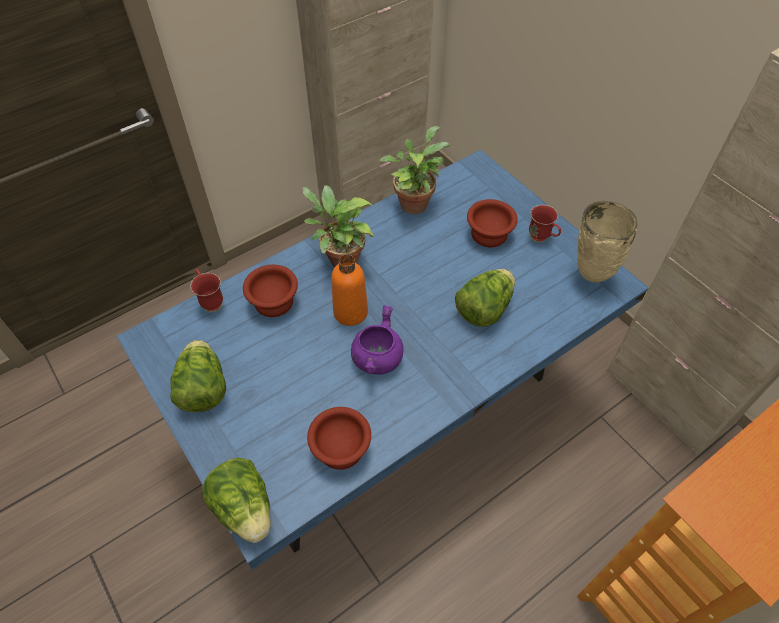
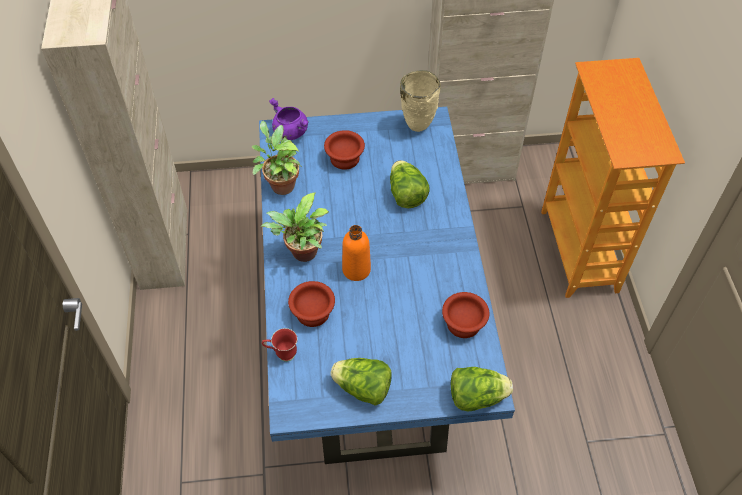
camera: 60 degrees left, 0 degrees up
(376, 358) = (406, 272): purple cooking pot -> purple cooking pot (289, 132)
(542, 239) = (370, 134): red mug -> none

